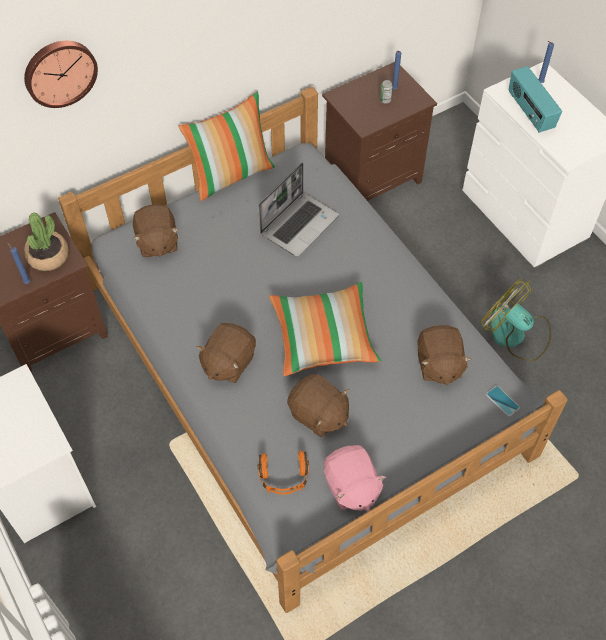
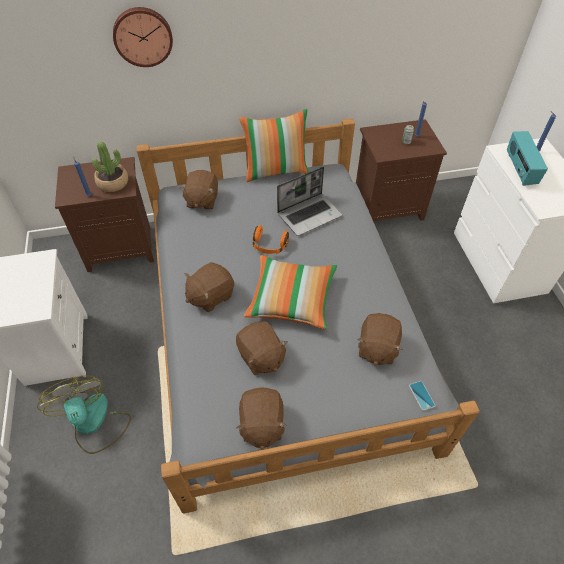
camera: 20 degrees right, 5 degrees down
(284, 477) = (210, 397): orange headphones -> orange headphones (269, 246)
(351, 487) = (261, 425): pink plush toy -> brown plush toy
(515, 335) = (459, 350): fan -> fan (94, 423)

